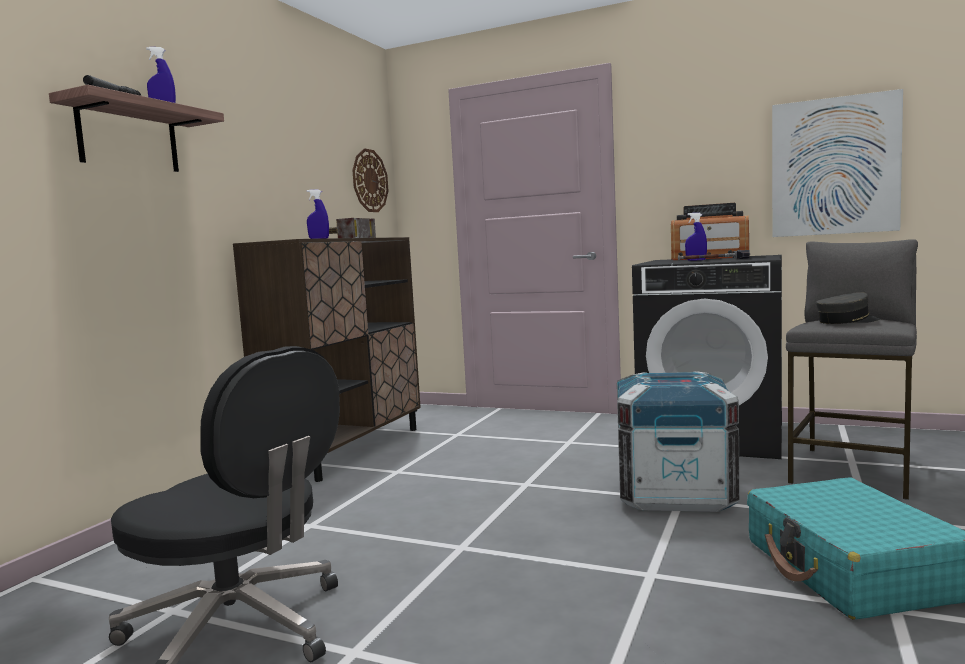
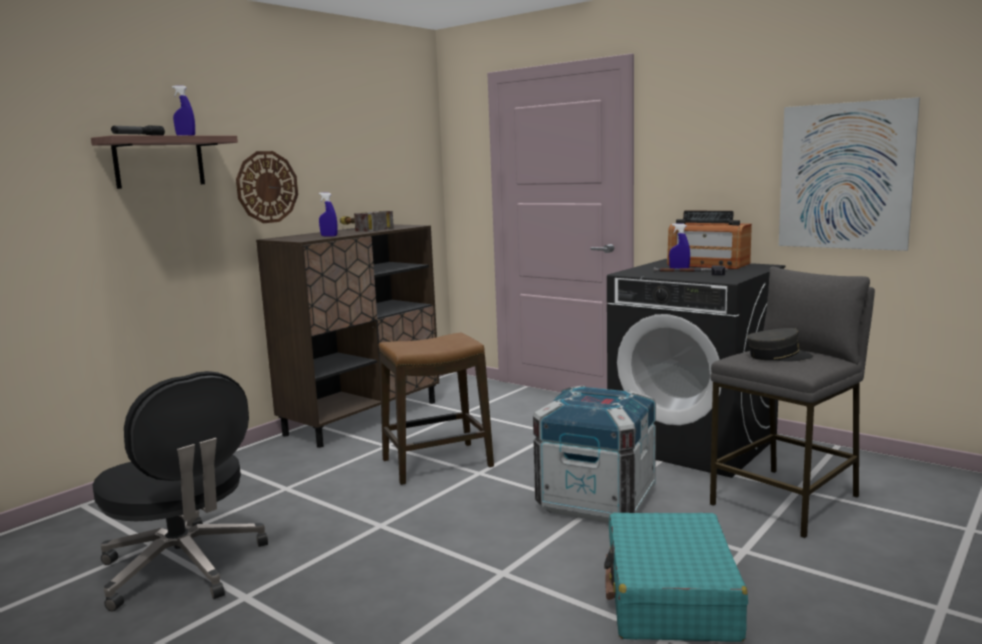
camera: 15 degrees right, 5 degrees up
(369, 181) = (410, 164): wall clock -> wall clock (267, 187)
(471, 481) = (437, 463): none -> stool

